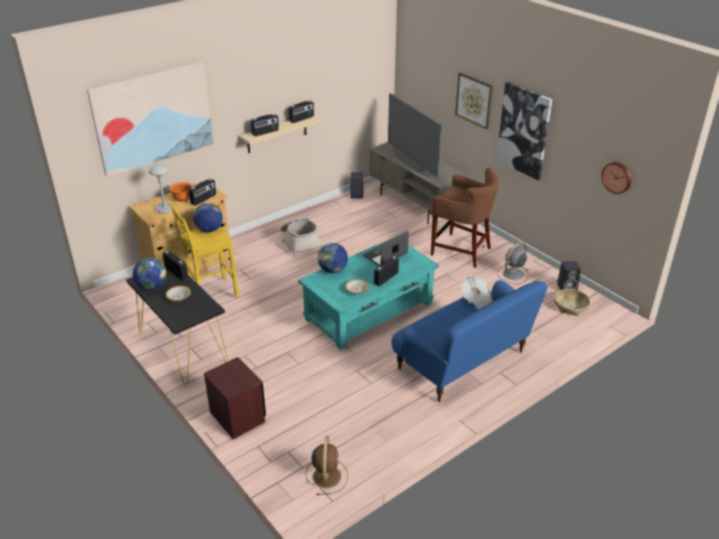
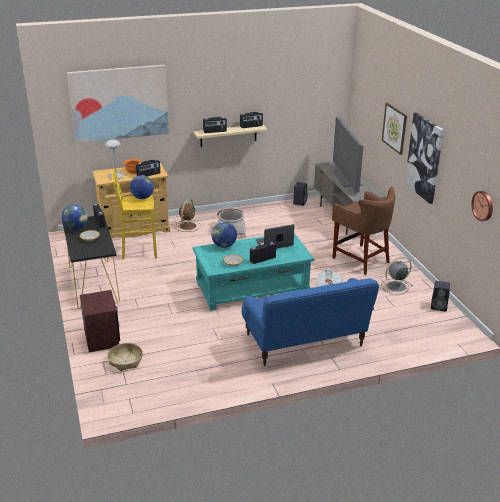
camera: 20 degrees right, 5 degrees down
(327, 475) = (140, 394): brown fan -> brown fan (188, 226)
(570, 306) = (432, 321): basket -> basket (125, 361)

